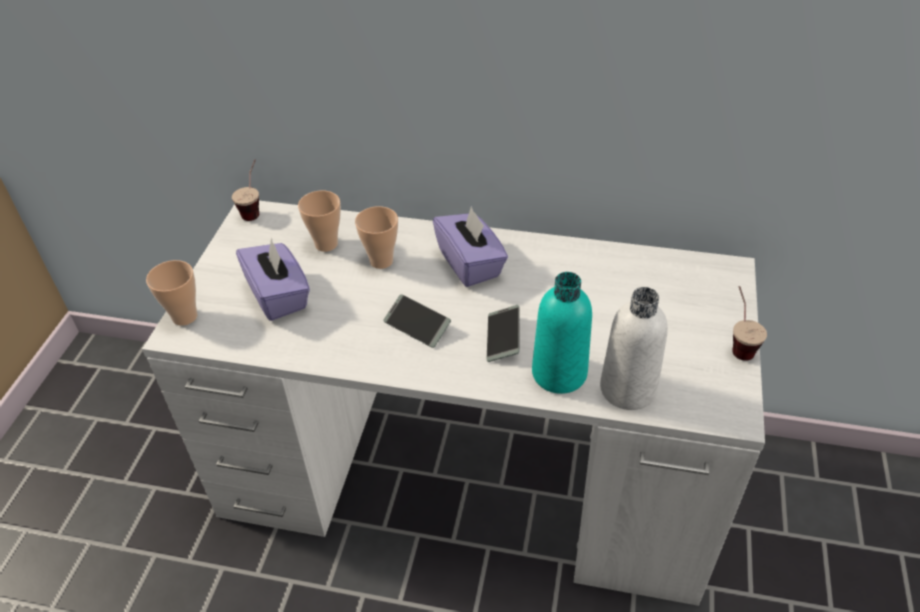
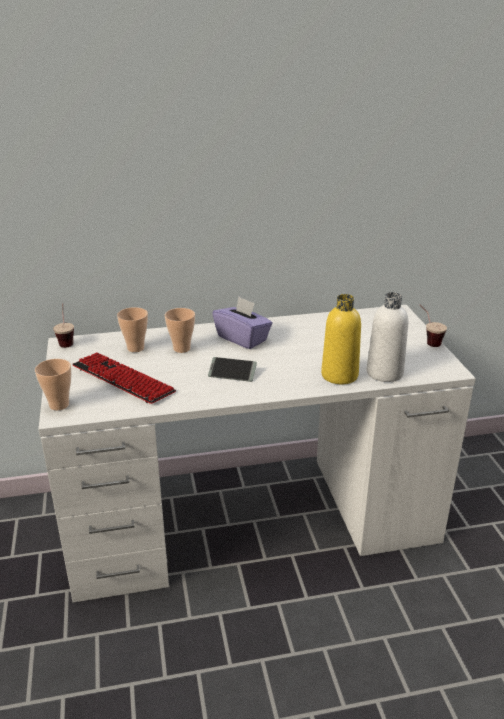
camera: 25 degrees left, 15 degrees down
(279, 296) = (123, 379): purple tissue box -> keyboard
(503, 338) = (292, 367): phone -> none
(559, 373) = (339, 375): turquoise bottle -> yellow bottle

